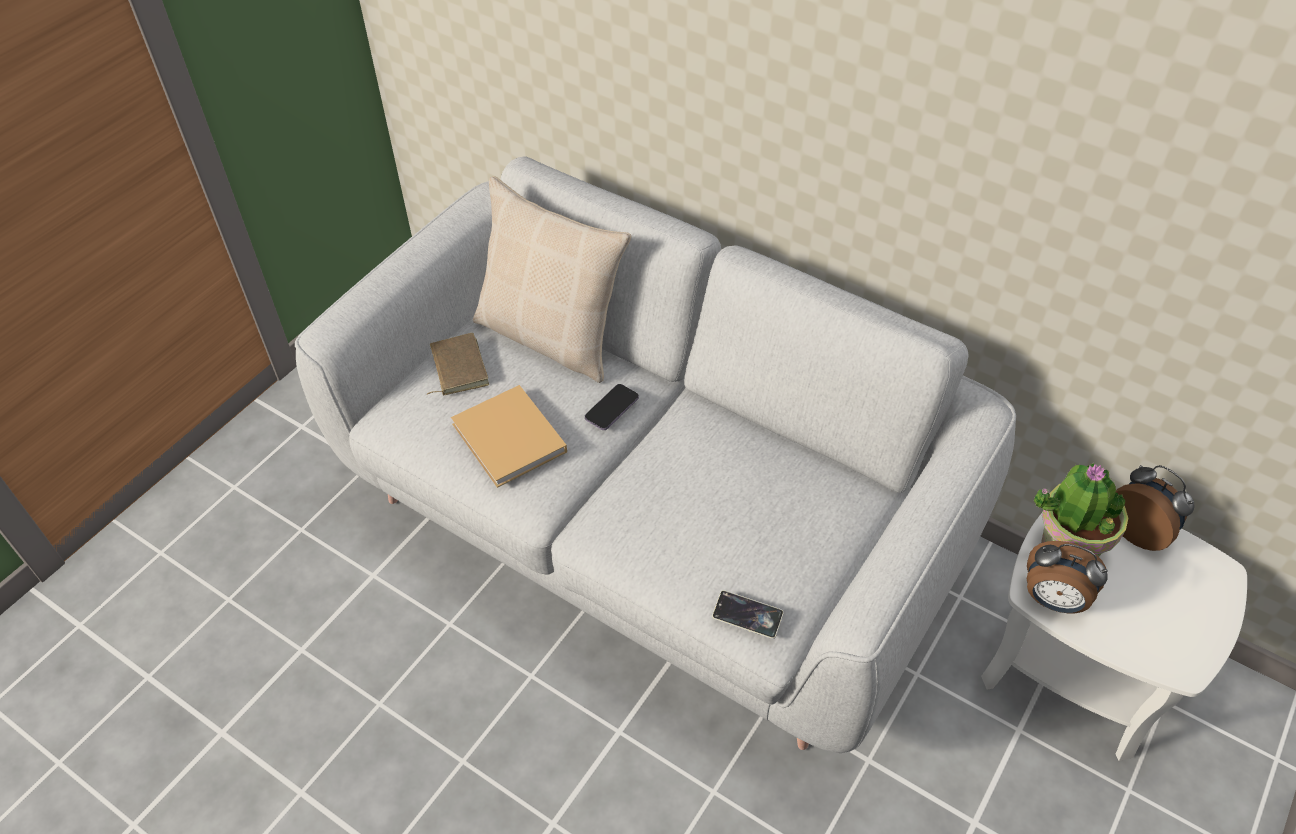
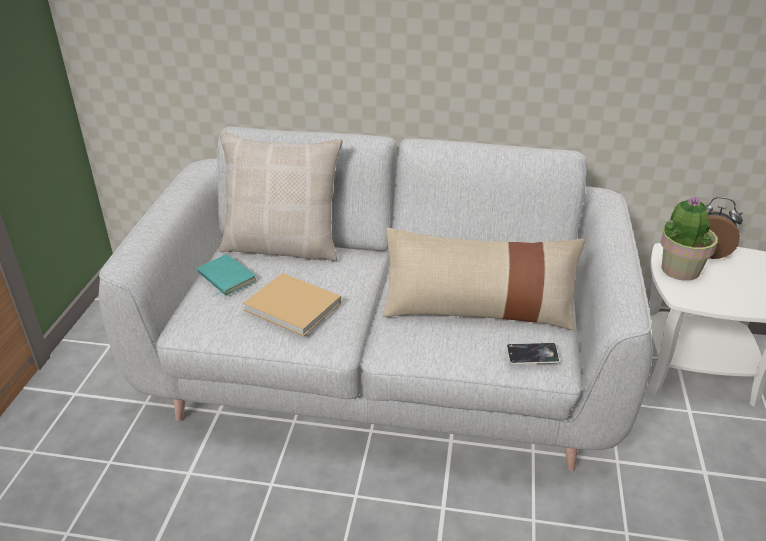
camera: 25 degrees left, 15 degrees down
(457, 367) = (225, 278): brown book -> turquoise book
(612, 408) = (354, 273): phone -> none
(726, 522) = (478, 310): none -> beige pillow
(1052, 600) = (694, 297): alarm clock -> none

